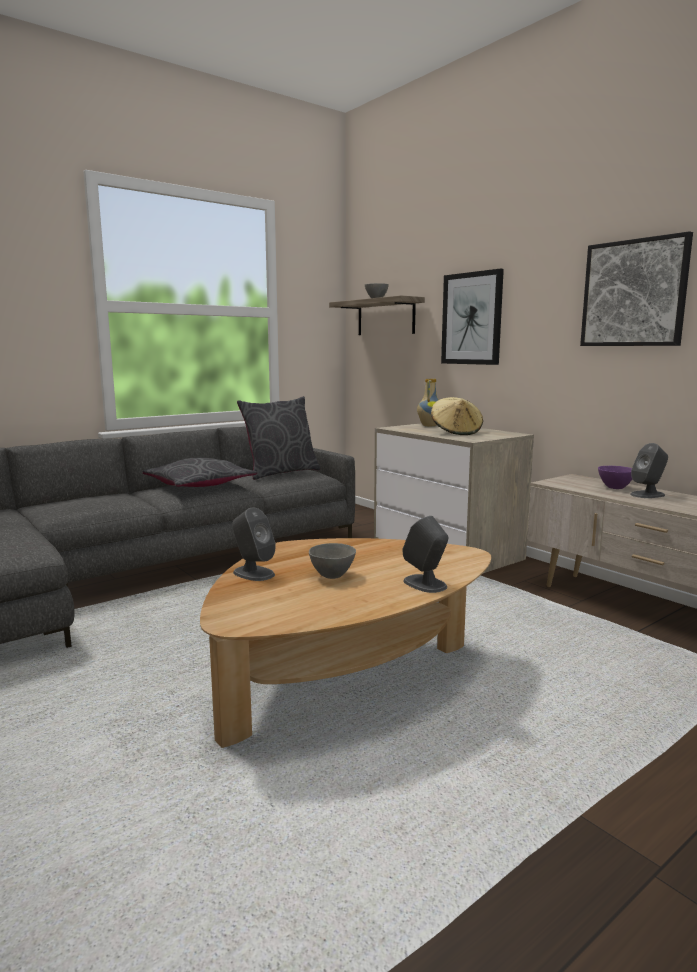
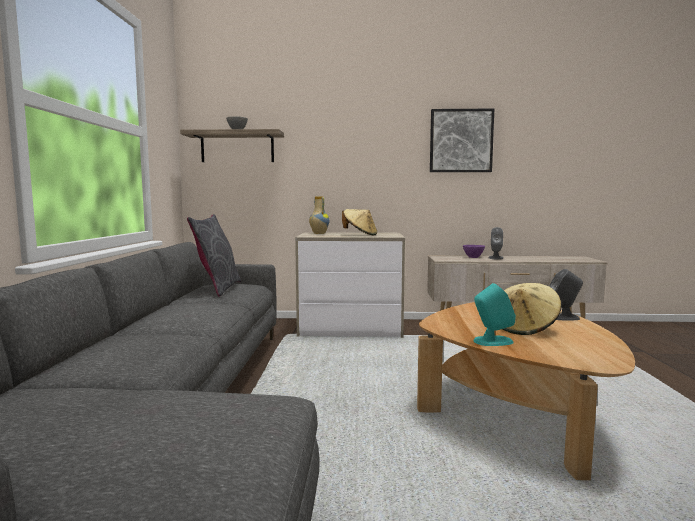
camera: 50 degrees left, 5 degrees down
(198, 485) = (187, 309): grey pillow -> none
(253, 573) = (492, 341): grey speaker -> turquoise speaker
(332, 576) = (524, 328): grey bowl -> beige hat
(472, 318) = (334, 152): picture -> none

